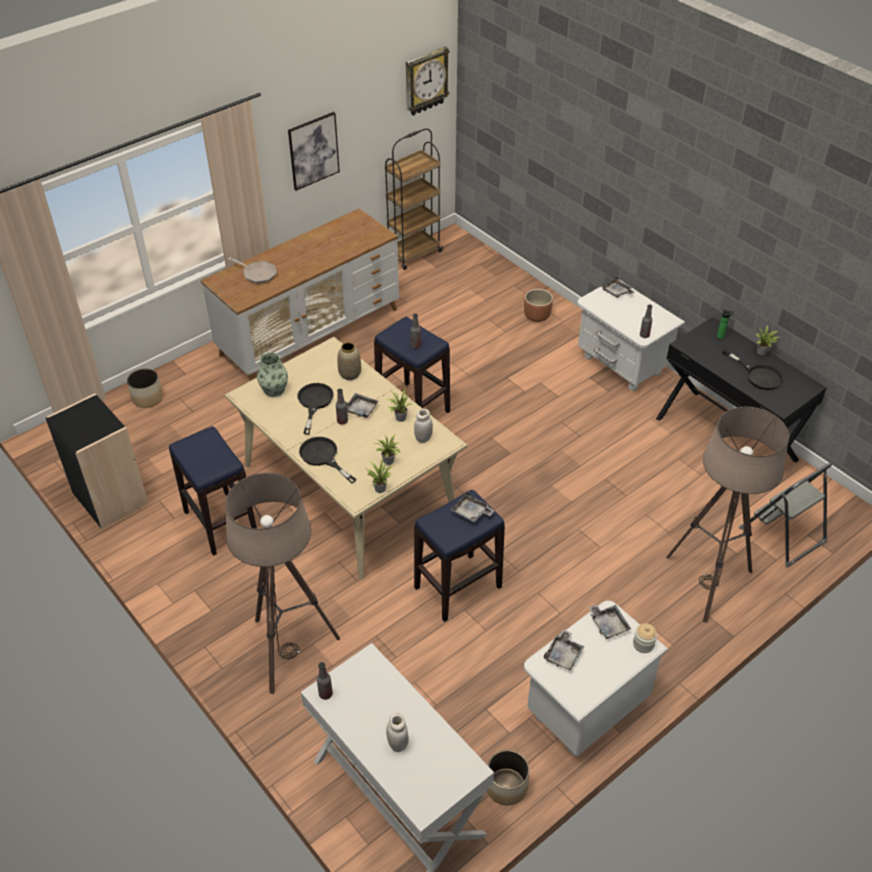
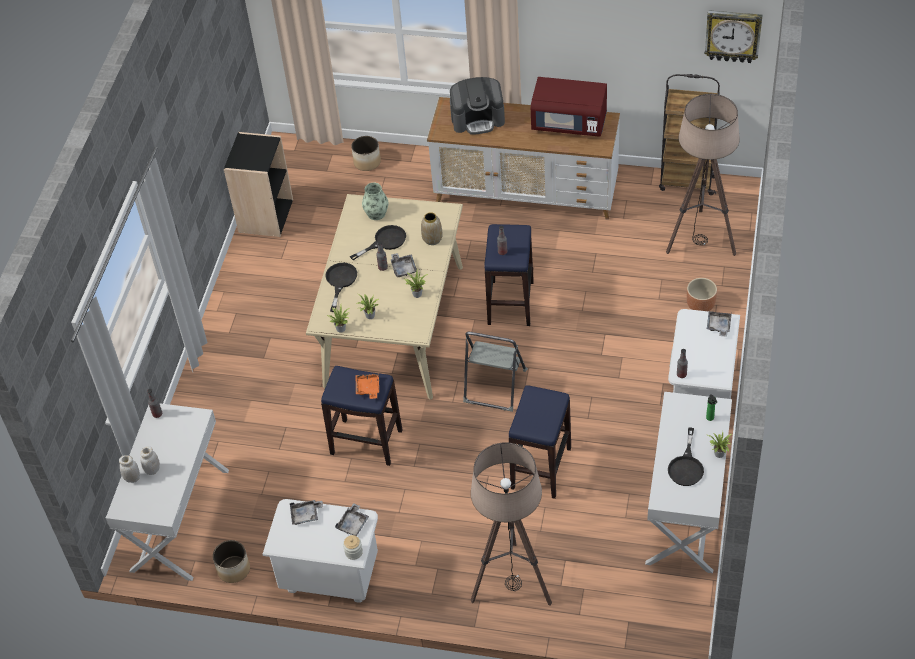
camera: 55 degrees right, 5 degrees up
(220, 523) = (299, 283): stool -> stool (541, 468)
(257, 274) = (478, 118): frying pan -> coffee machine
(289, 649) = (235, 392): floor lamp -> floor lamp (700, 239)
(313, 151) = (588, 44): picture -> none
(333, 235) = (569, 123): none -> red microwave
(423, 438) = (410, 319): white jar -> white jar (132, 478)
(471, 513) = (368, 388): grey tray -> orange tray
(726, 438) = (686, 511): black console table -> white console table
(784, 536) = (610, 607): grey step ladder -> grey step ladder (494, 387)

